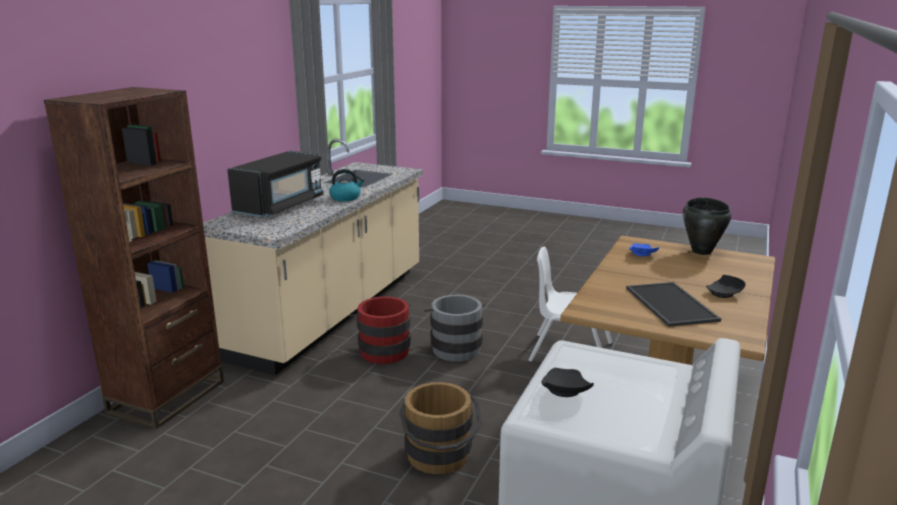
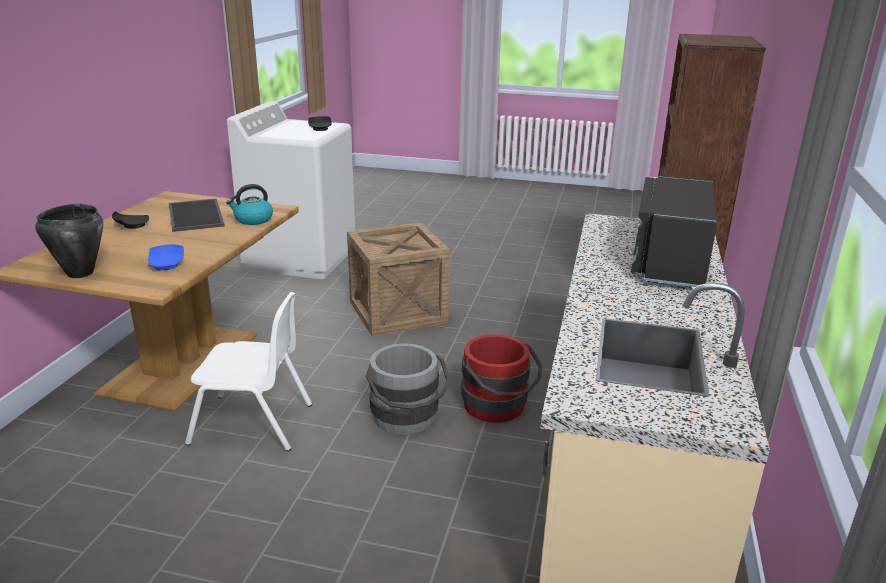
camera: 170 degrees right, 5 degrees up
(346, 198) = (599, 285): kettle -> kettle (253, 220)
(439, 458) = (397, 312): brown bucket -> crate

